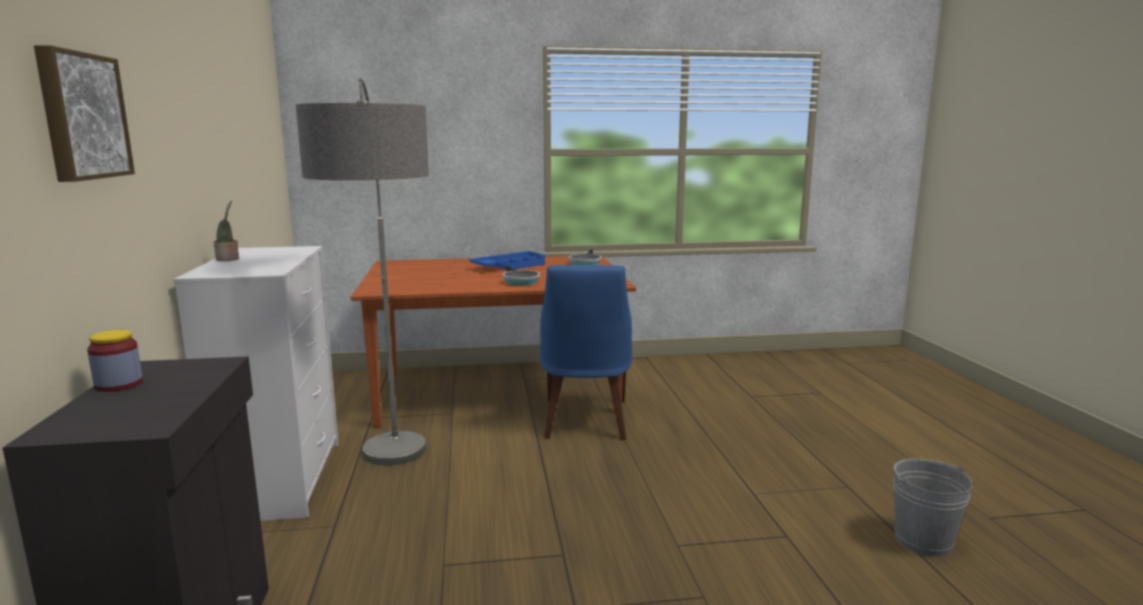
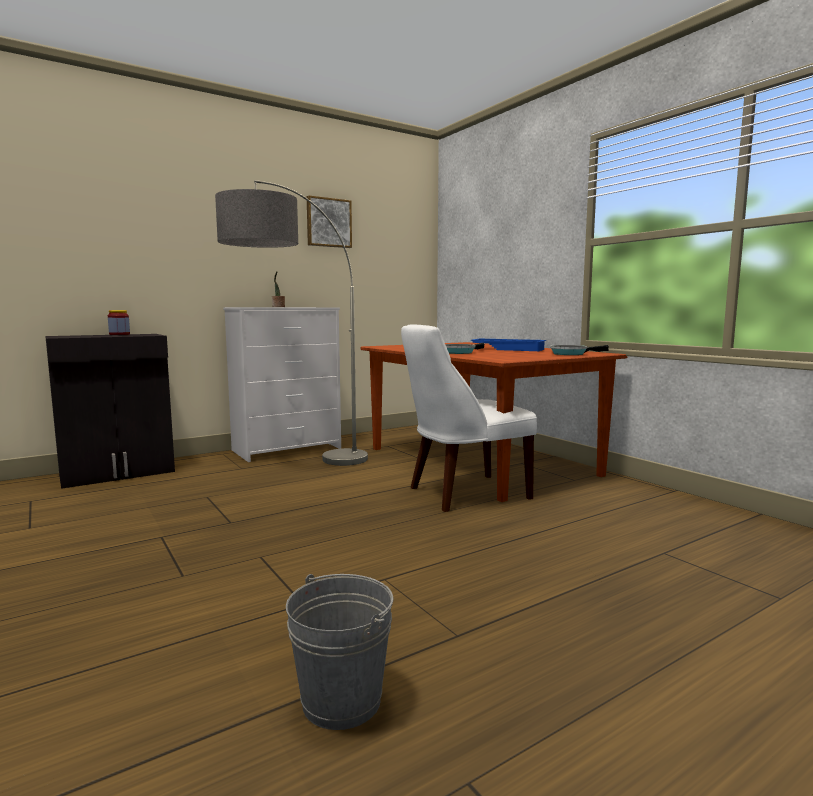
camera: 65 degrees right, 5 degrees down
(81, 116) = (152, 217): picture -> picture (328, 223)
(585, 421) = (463, 493): blue chair -> white chair

